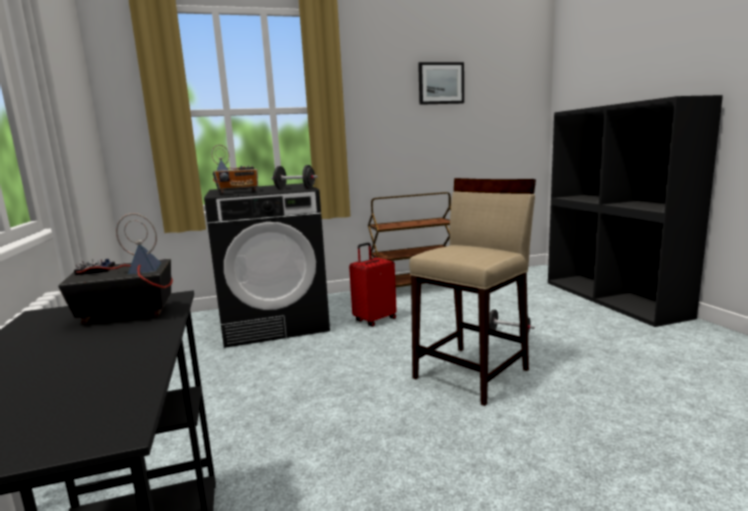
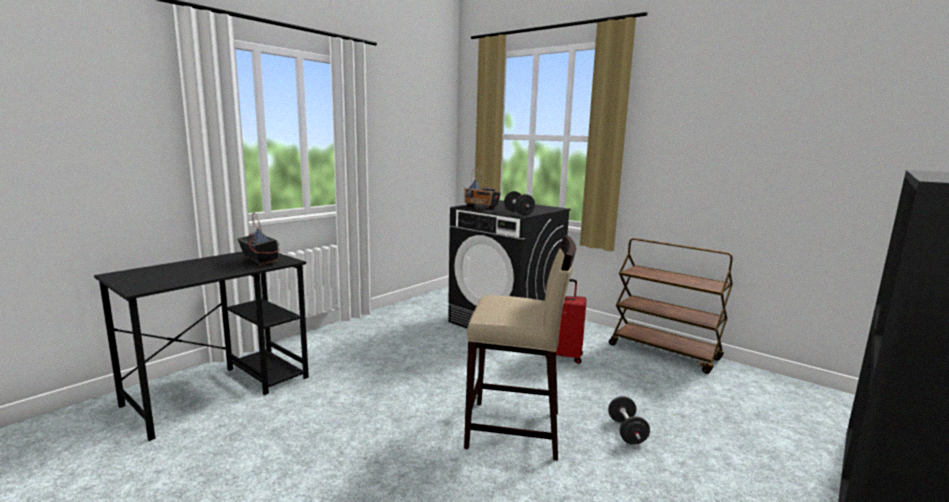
camera: 55 degrees right, 0 degrees up
(441, 83) = (764, 113): picture -> none

